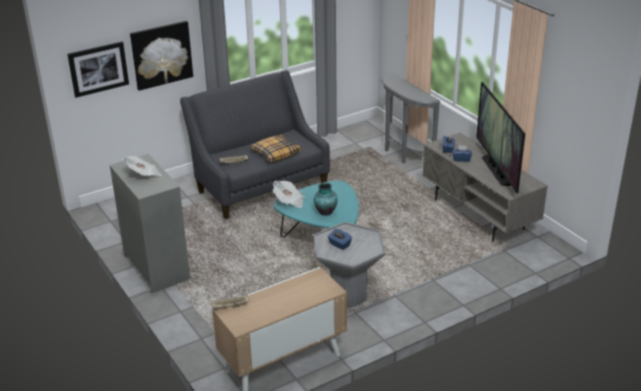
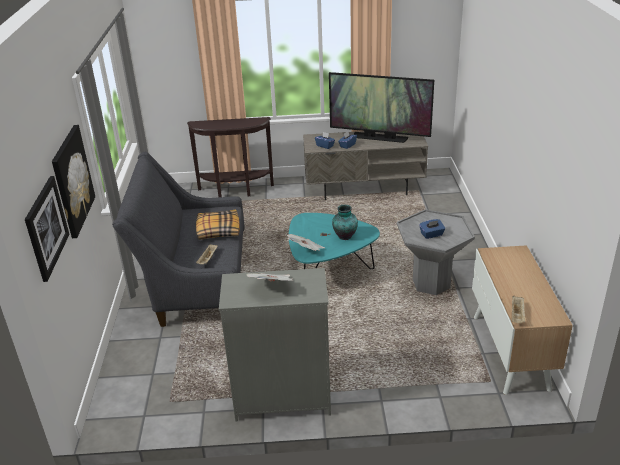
camera: 60 degrees left, 0 degrees up
(403, 154) = (235, 191): grey console table -> brown console table

